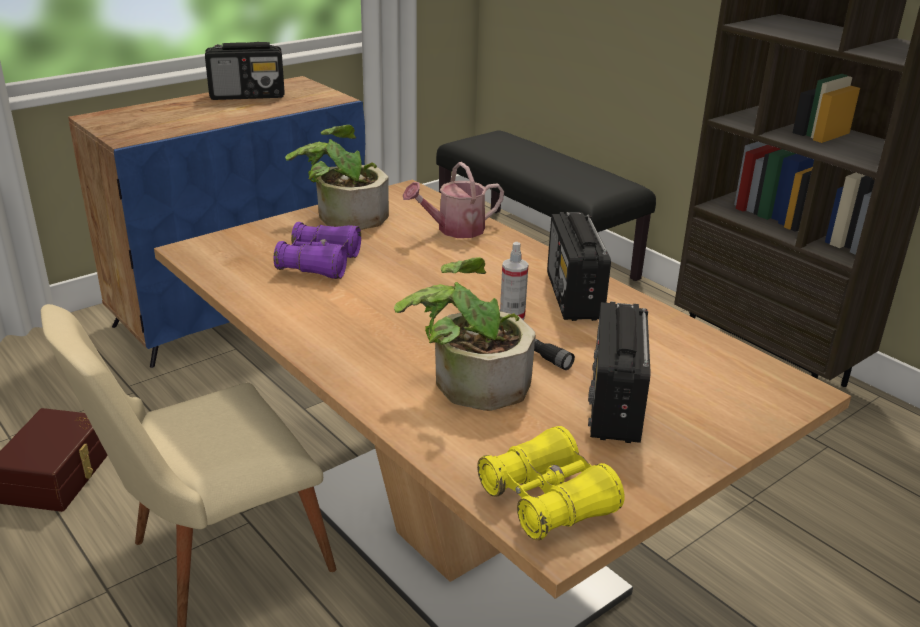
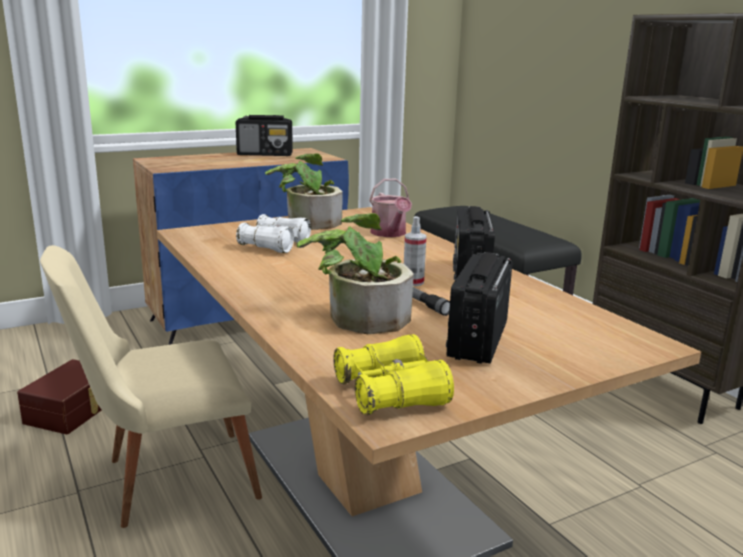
camera: 10 degrees right, 10 degrees down
(320, 263) = (275, 244): purple binoculars -> white binoculars
(454, 230) = (390, 233): watering can -> watering can turned 90 degrees counterclockwise

